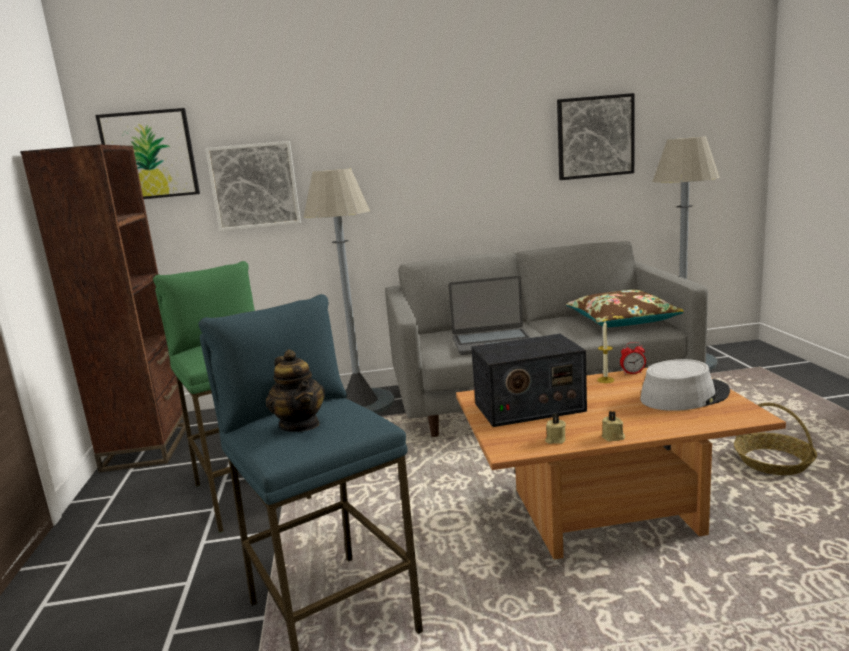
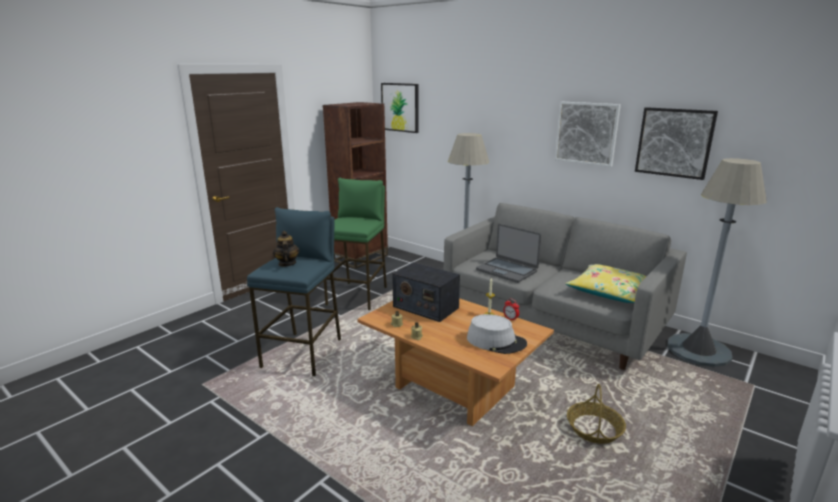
camera: 45 degrees right, 5 degrees up
(254, 186) = (443, 134): picture -> picture (586, 133)
(300, 424) = (287, 263): teapot -> teapot turned 150 degrees clockwise
(622, 321) = (609, 292): brown pillow -> yellow pillow

